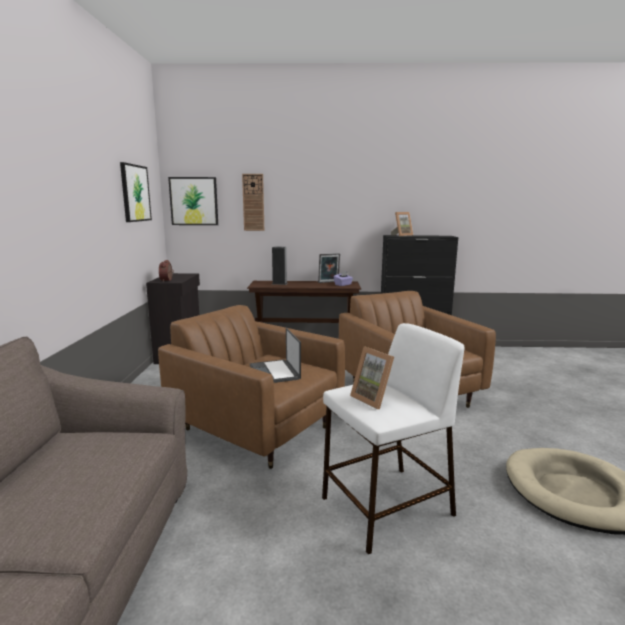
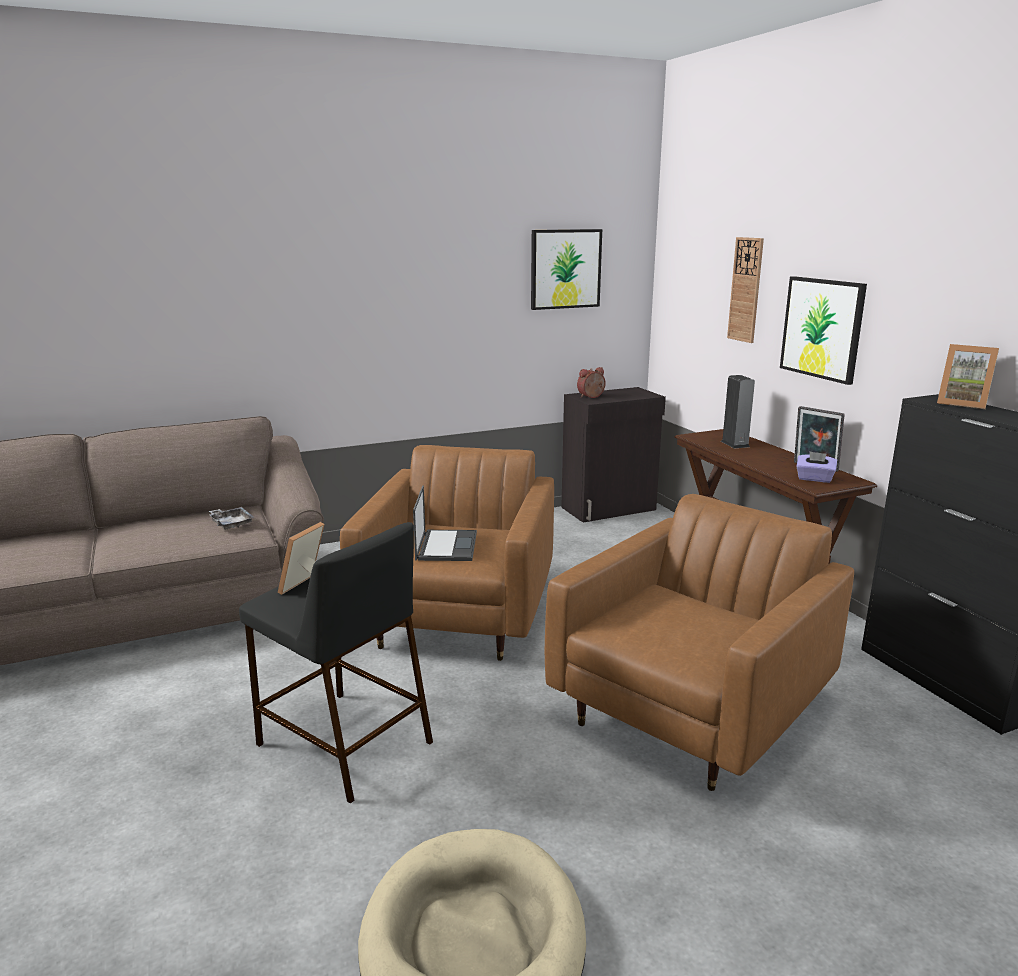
camera: 65 degrees right, 5 degrees up
(99, 446) = (231, 523): none -> grey tray
(194, 201) = (681, 280): picture -> picture (822, 328)
(275, 372) = (446, 545): laptop -> laptop turned 135 degrees clockwise
(386, 507) = (342, 743): white stool -> black stool

